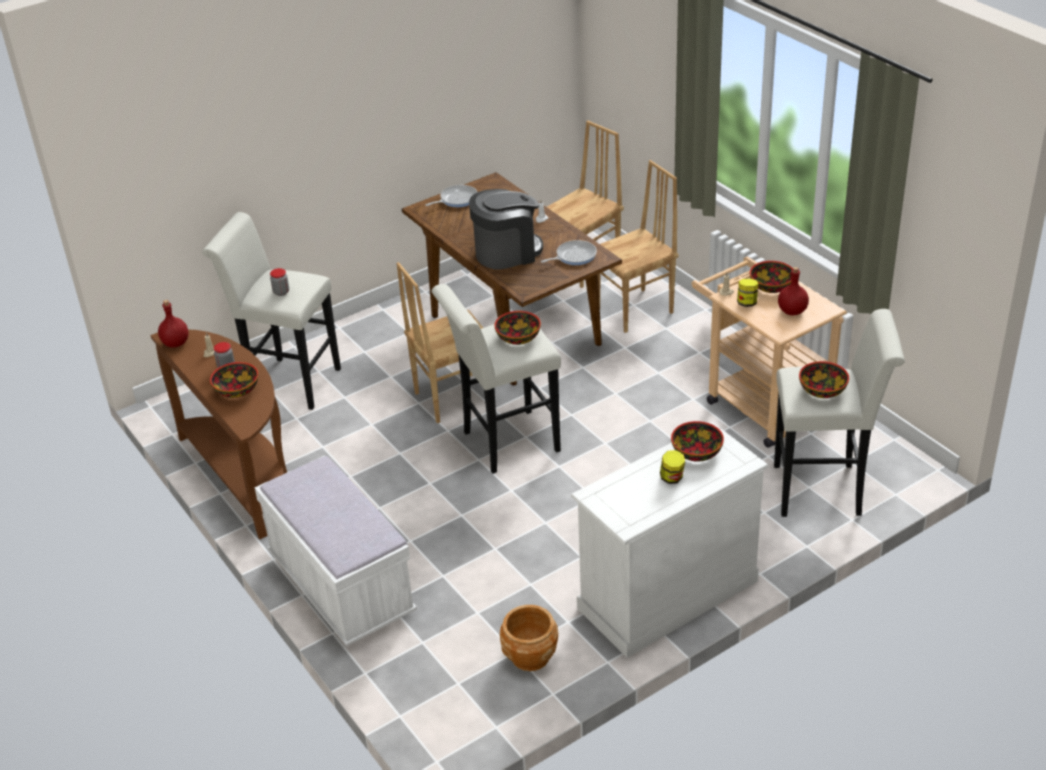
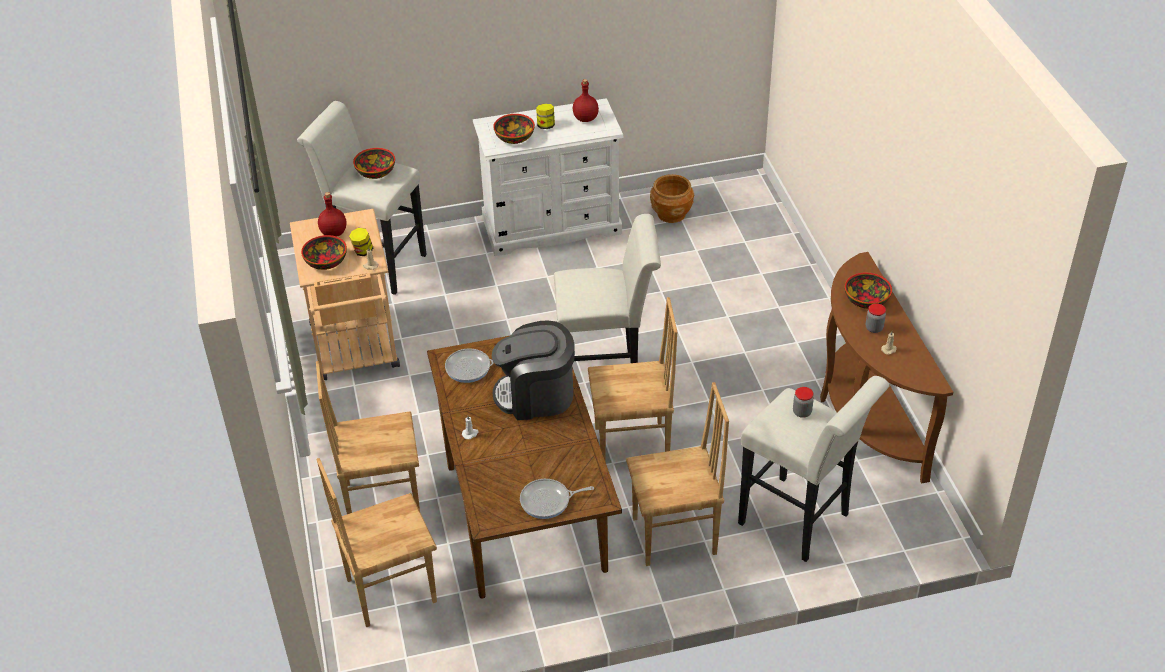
camera: 160 degrees left, 5 degrees up
(176, 343) = (925, 372): red bottle -> red bottle (585, 119)
(341, 587) = (795, 295): white bench -> none
(388, 347) = (675, 537): none -> brown chair
(517, 337) = (584, 286): bowl -> none

